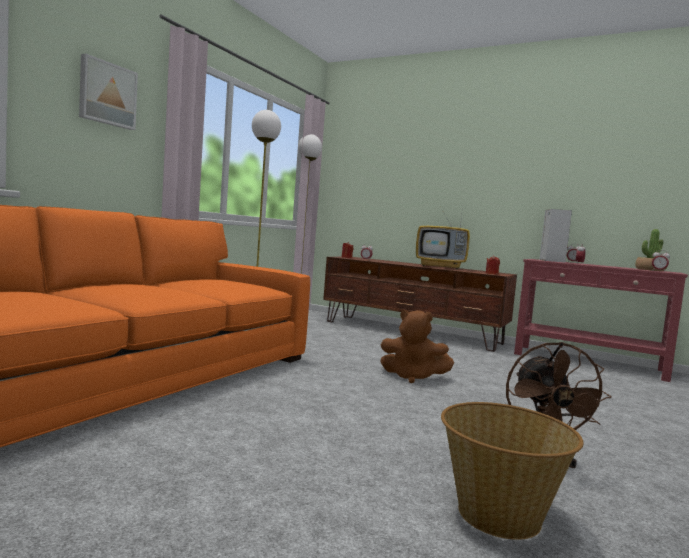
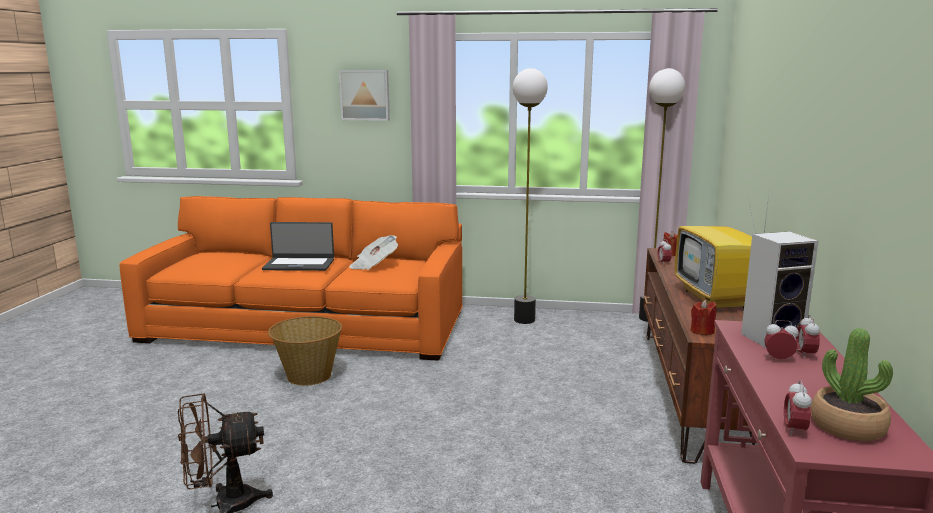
camera: 70 degrees right, 10 degrees up
(145, 289) = (299, 264): none -> laptop
(208, 283) = (374, 265): none -> newspaper
(412, 377) = (440, 419): brown plush toy -> none
(498, 516) = (117, 486): basket -> basket (308, 376)

